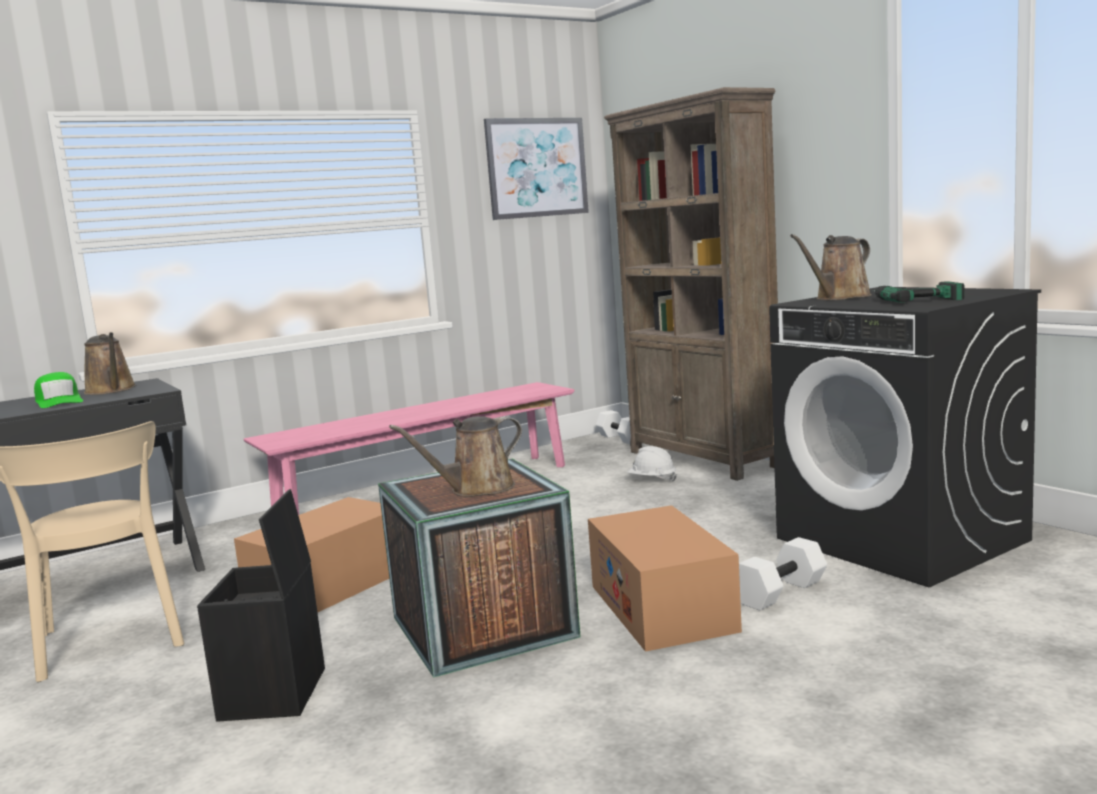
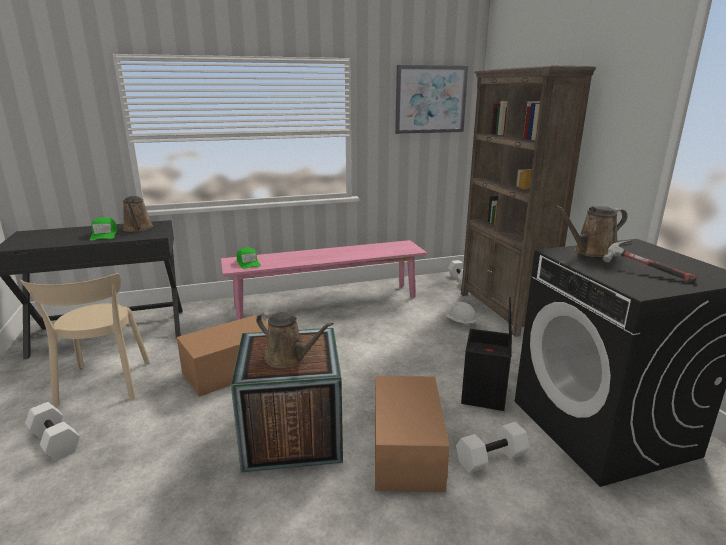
camera: 15 degrees right, 10 degrees up
(78, 715) = (53, 441): none -> white dumbbell
(274, 695) = (152, 458): black storage box -> black storage box (484, 394)
(298, 435) = (248, 263): none -> green cap
(476, 489) = (289, 358): brown watering can -> brown watering can turned 135 degrees counterclockwise
(912, 299) = (644, 271): power drill -> hammer

